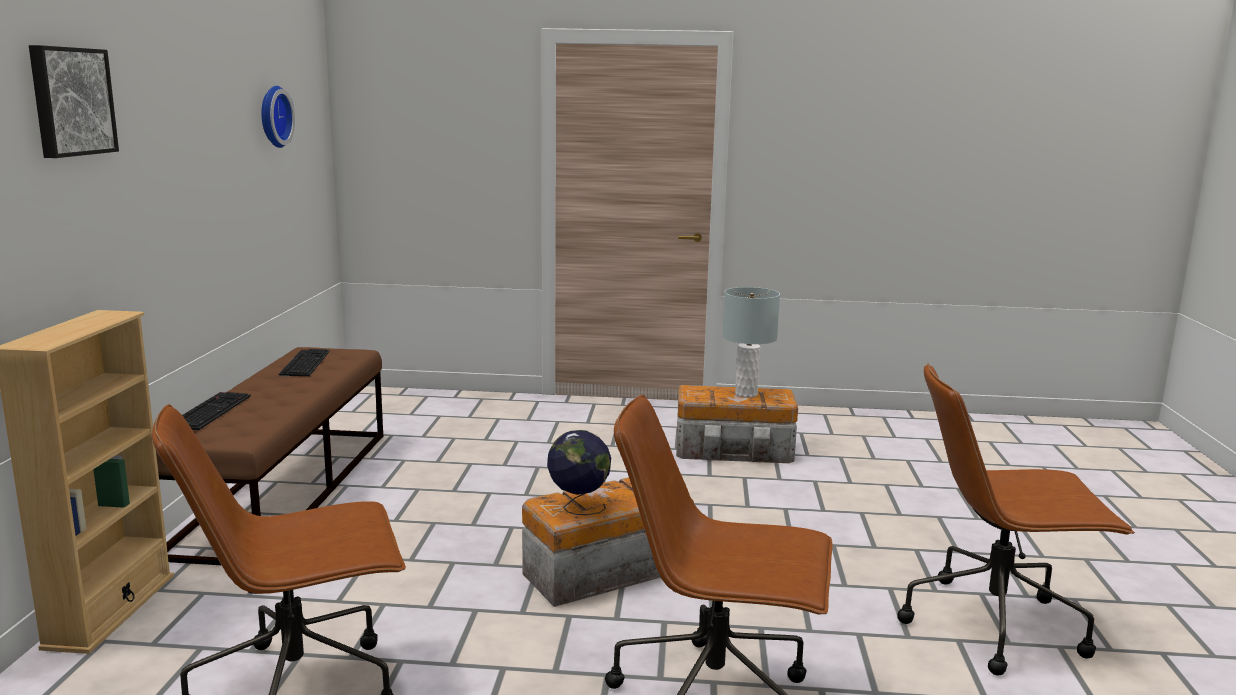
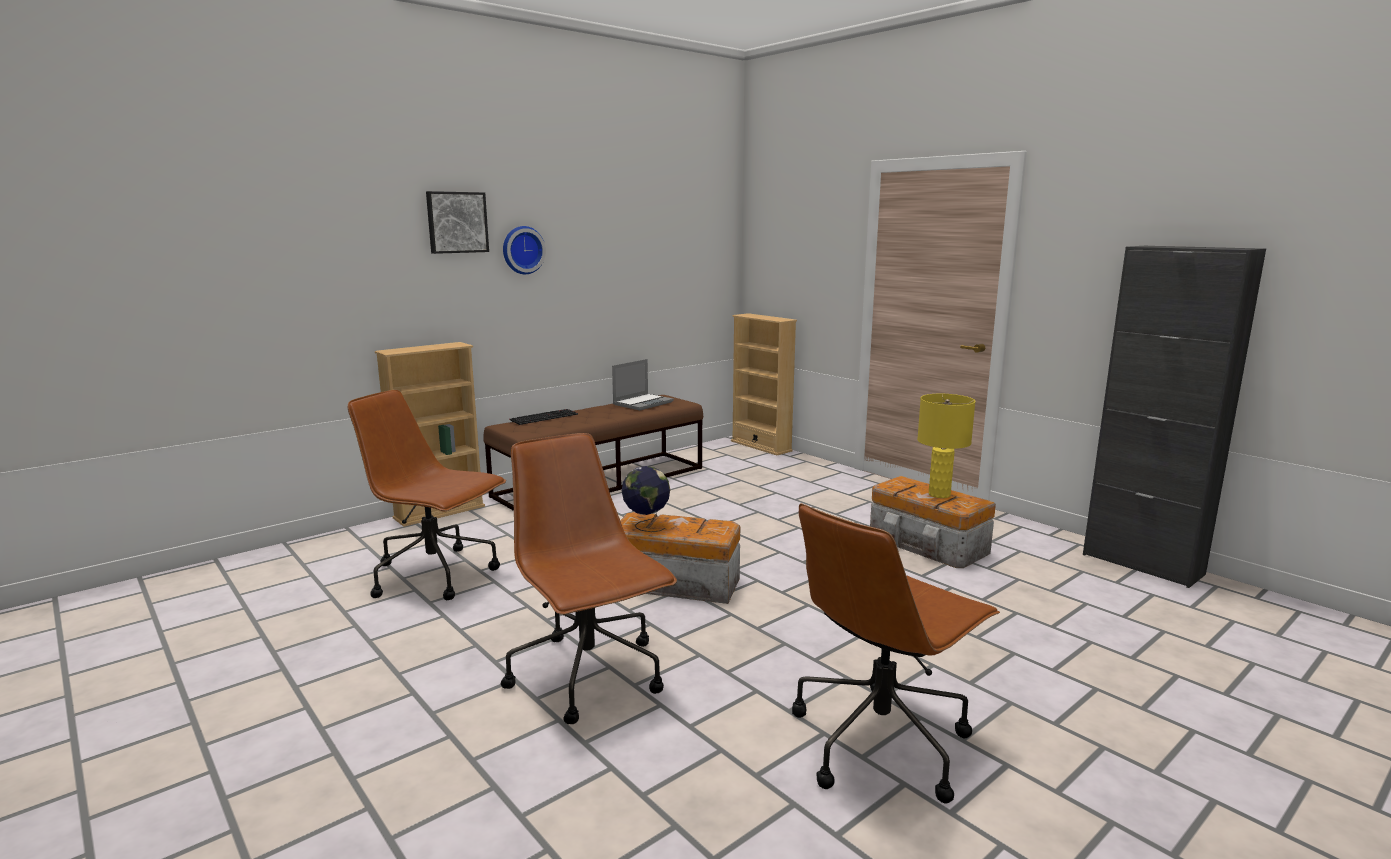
camera: 45 degrees right, 0 degrees up
(272, 116) = (663, 234): wall clock -> wall clock (522, 250)
(304, 363) = (643, 403): keyboard -> laptop
(401, 393) = (761, 446): none -> beige bookcase
(746, 394) = (939, 494): grey table lamp -> yellow table lamp
(883, 417) = (1142, 564): none -> black cabinet
(995, 624) = (881, 741): brown office chair -> brown office chair turned 90 degrees counterclockwise

